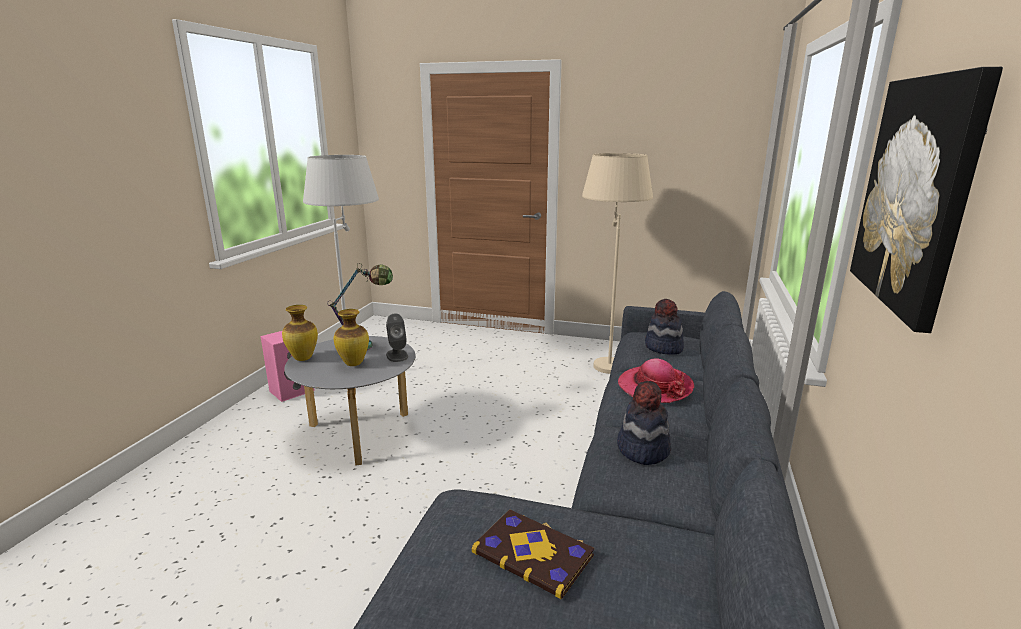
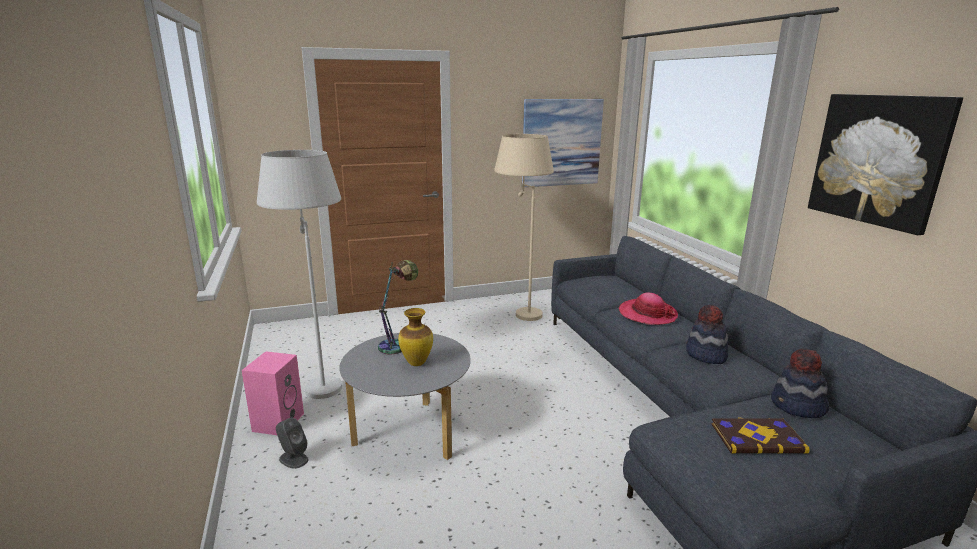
camera: 35 degrees left, 0 degrees up
(302, 358) = (358, 374): vase -> none
(397, 355) = (441, 345): grey speaker -> grey speaker (293, 459)
(663, 348) = (609, 286): hat -> hat (797, 407)
(697, 168) = (561, 142): none -> picture

